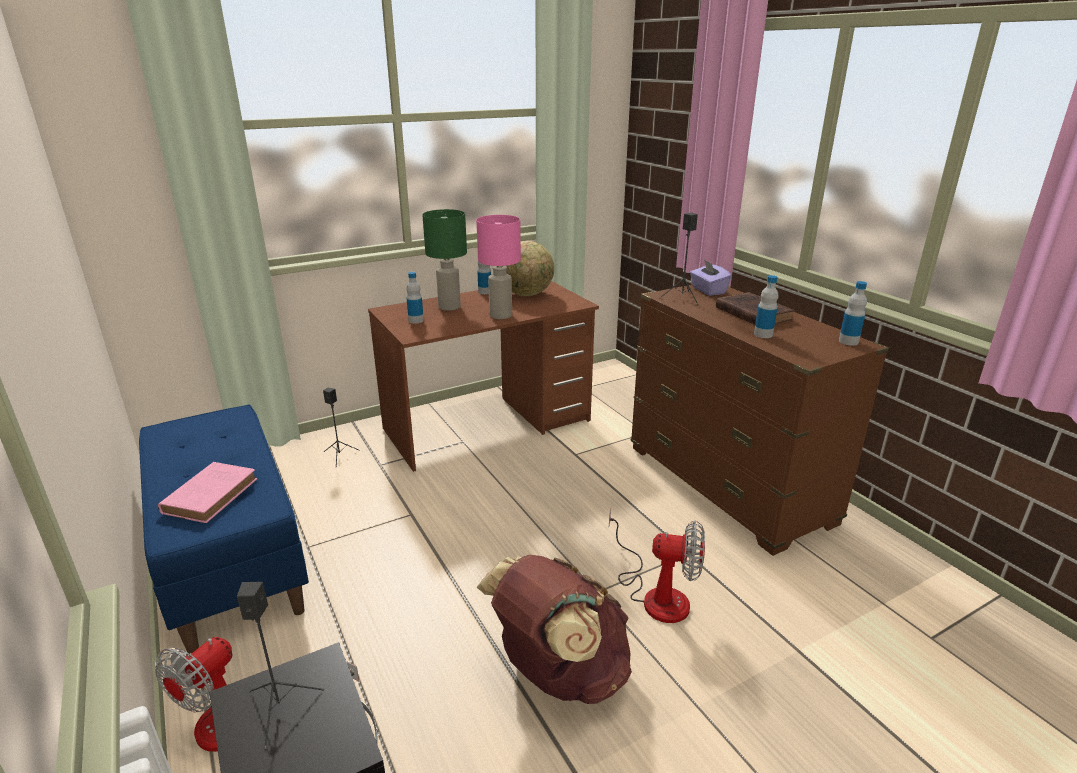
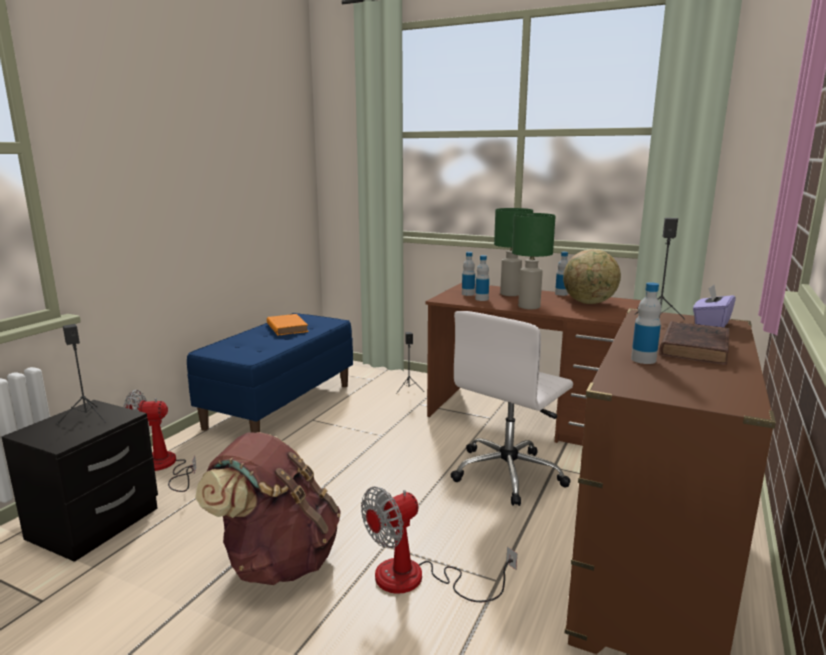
camera: 55 degrees right, 10 degrees down
(194, 450) = (287, 327): none -> orange book
(212, 494) = (251, 344): pink book -> none
(500, 316) = (528, 307): pink table lamp -> green table lamp
(560, 478) = (508, 473): none -> white office chair
(656, 594) = (416, 580): fan -> fan turned 75 degrees clockwise
(848, 341) = (731, 398): bottle -> bottle (481, 299)

